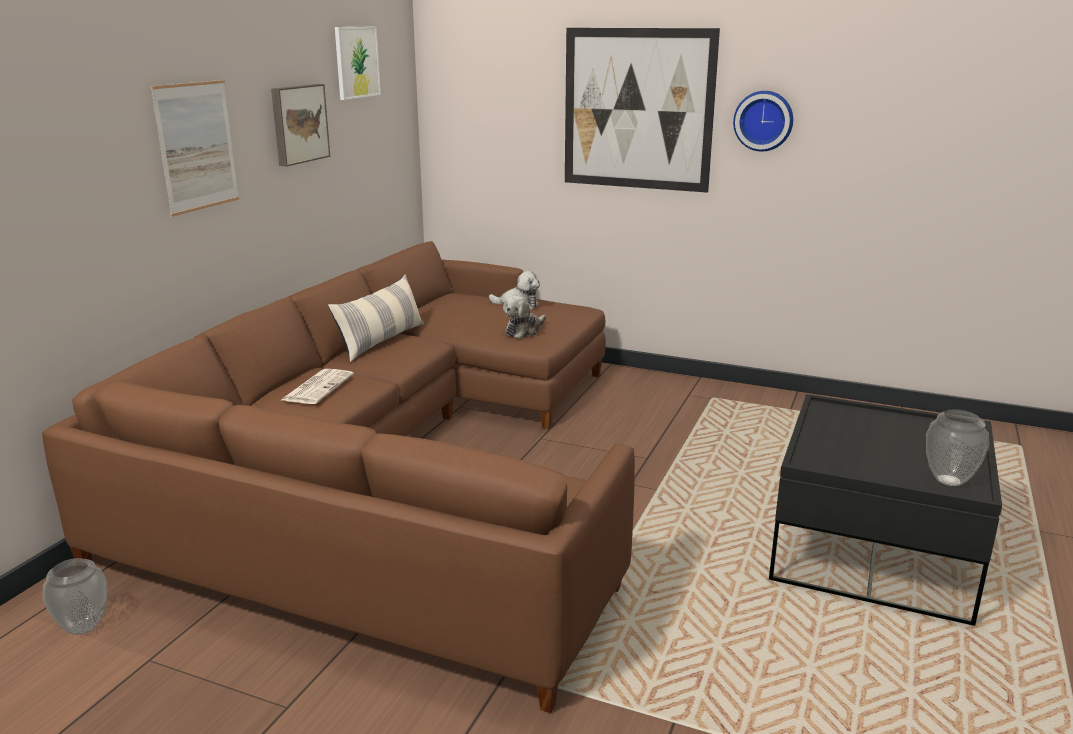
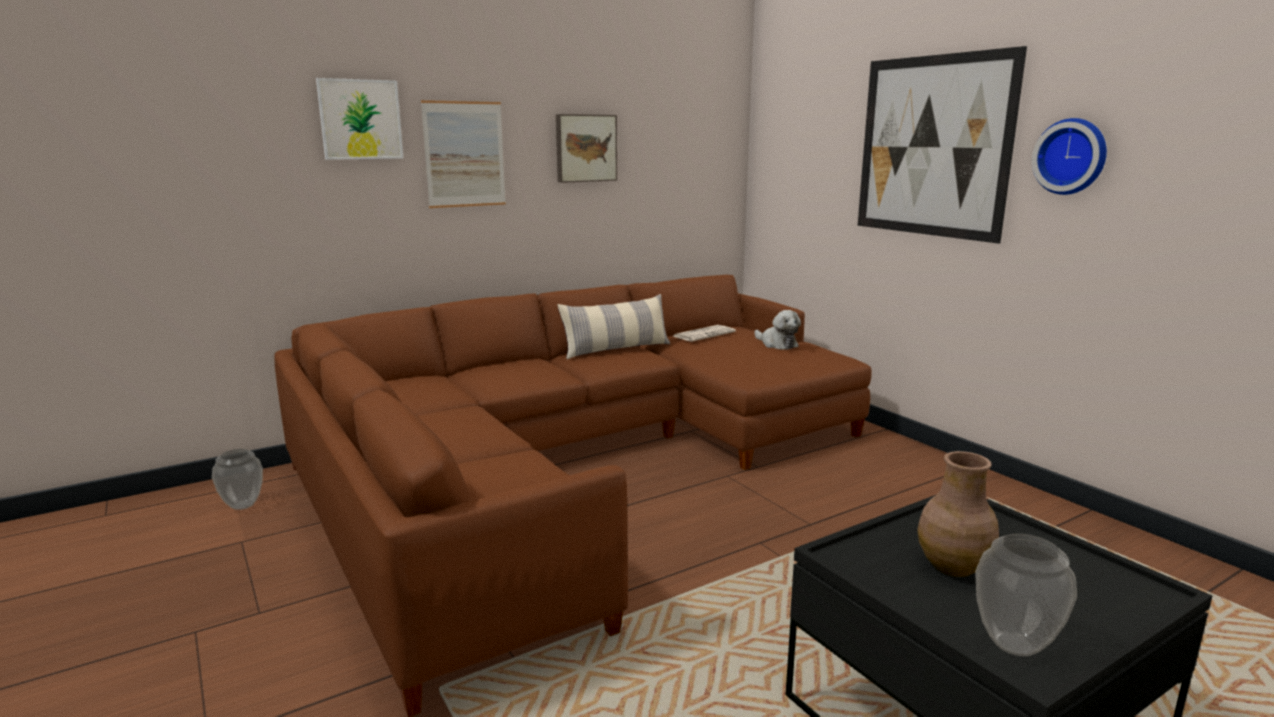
camera: 35 degrees right, 5 degrees down
(318, 387) = (509, 370): newspaper -> newspaper (704, 334)
(356, 62) = (667, 100): picture -> picture (360, 119)
(524, 331) = (751, 365): plush toy -> none
(867, 447) = (952, 565): none -> brown vase

